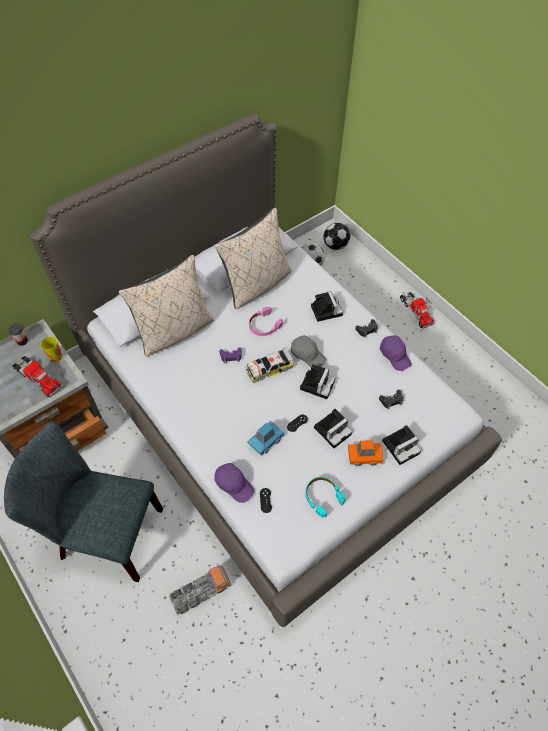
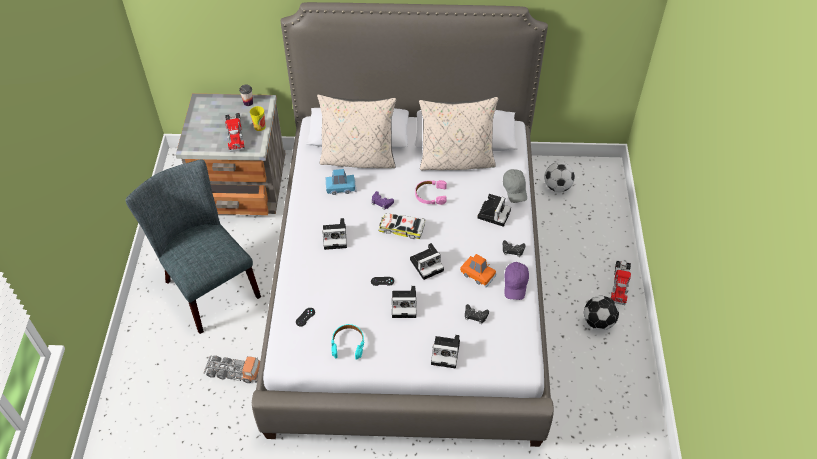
camera: 40 degrees right, 5 degrees down
(222, 411) = (336, 237): none -> camera
(234, 484) = (295, 291): purple cap -> none
(266, 440) = (346, 277): blue toy car -> blue toy car (341, 187)
(307, 355) = (442, 238): grey cap -> grey cap (515, 189)
(335, 245) = (599, 182): football -> football (598, 321)
(364, 456) = (410, 339): orange toy car -> orange toy car (478, 274)

